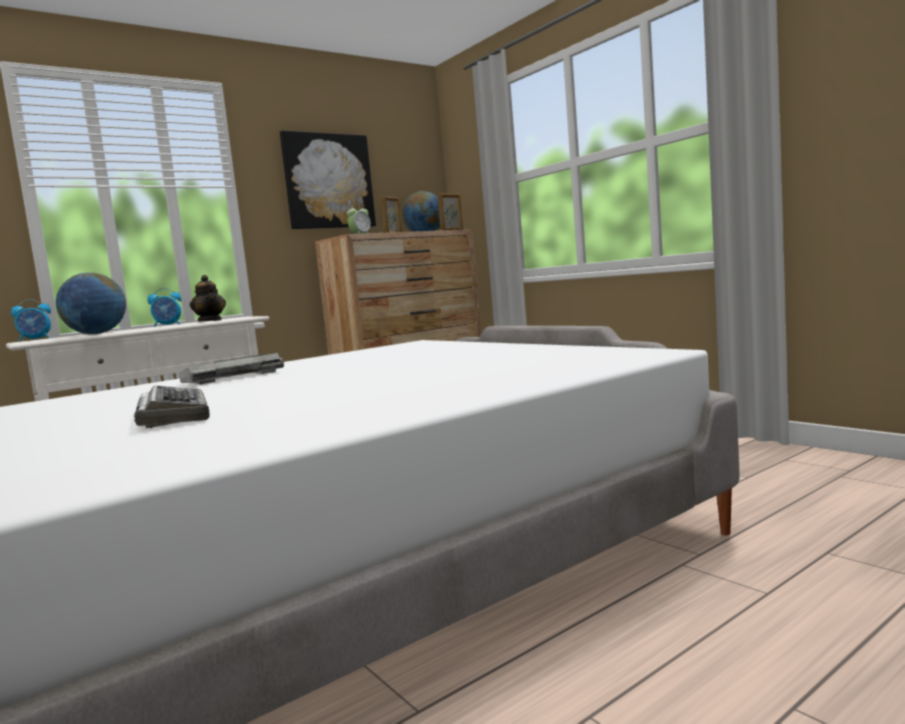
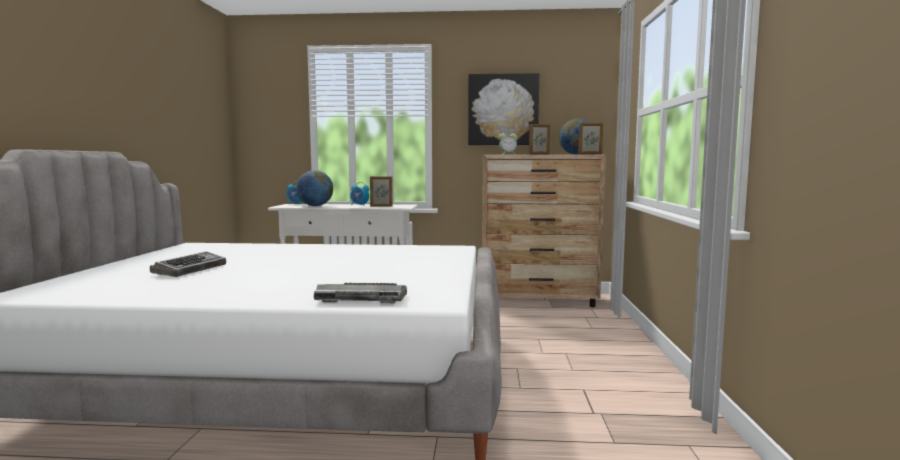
camera: 40 degrees right, 0 degrees up
(210, 321) = (381, 206): teapot -> picture frame
(232, 377) = (302, 250): keyboard -> keyboard (360, 299)

